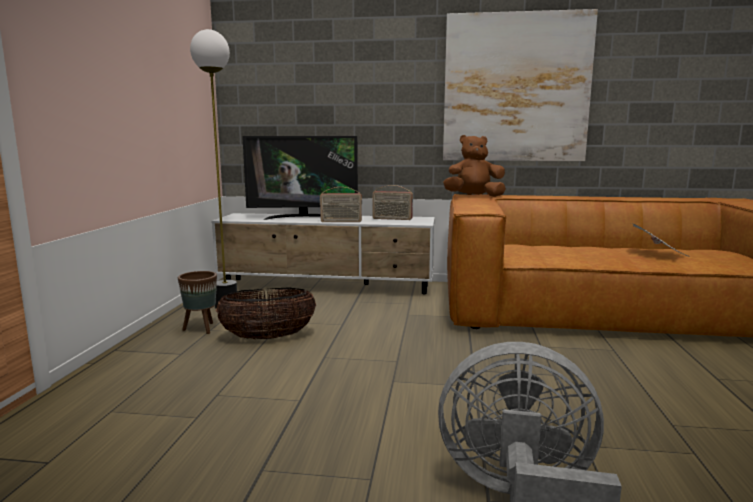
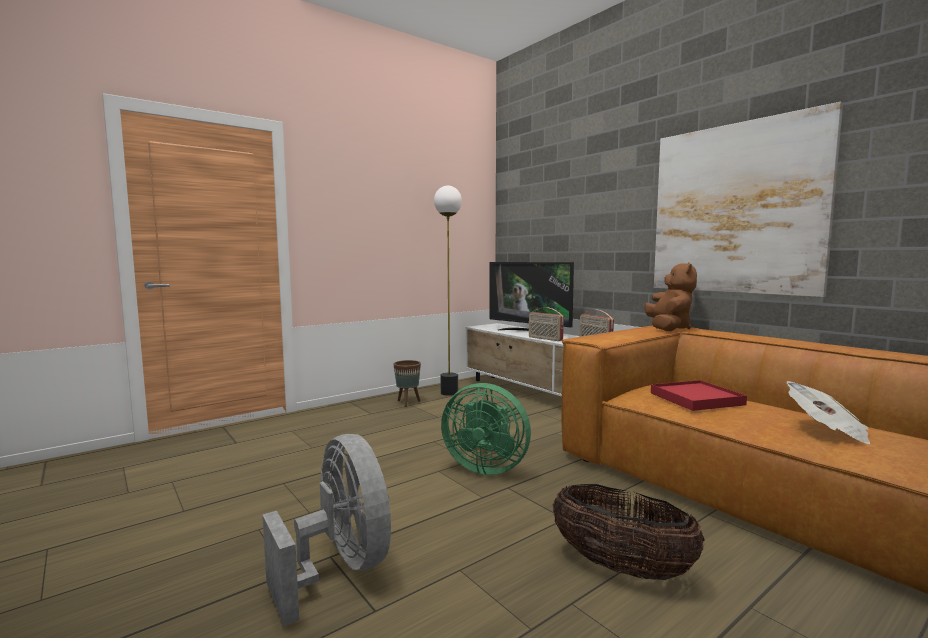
camera: 45 degrees right, 5 degrees down
(268, 337) = (430, 419): basket -> basket (621, 567)
(422, 361) = (485, 467): none -> green fan
(474, 196) = (668, 328): brown plush toy -> brown plush toy turned 60 degrees clockwise
(557, 250) = (696, 399): none -> red tray

